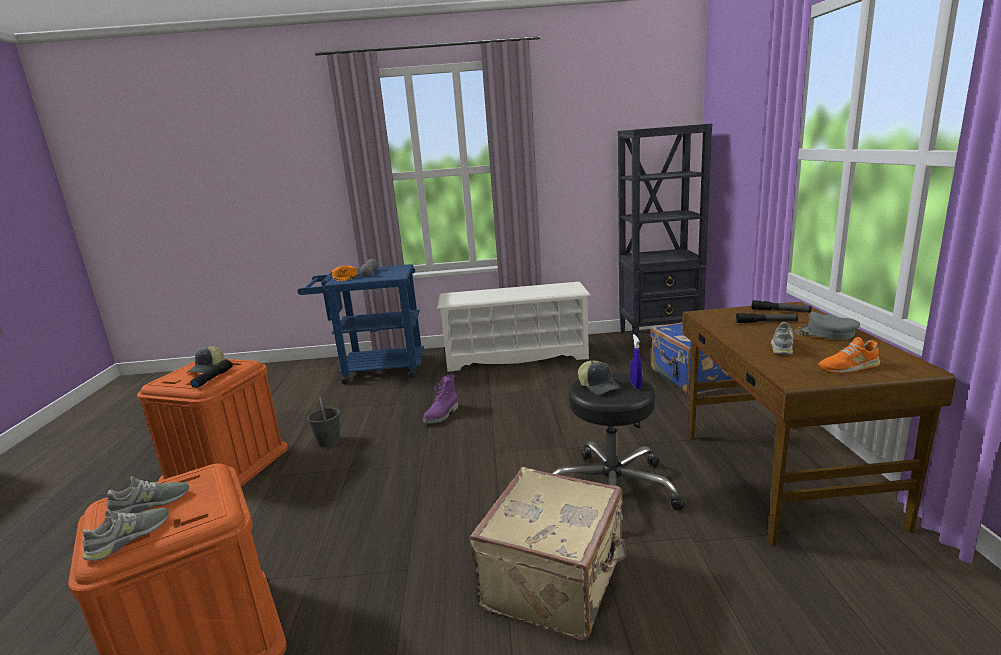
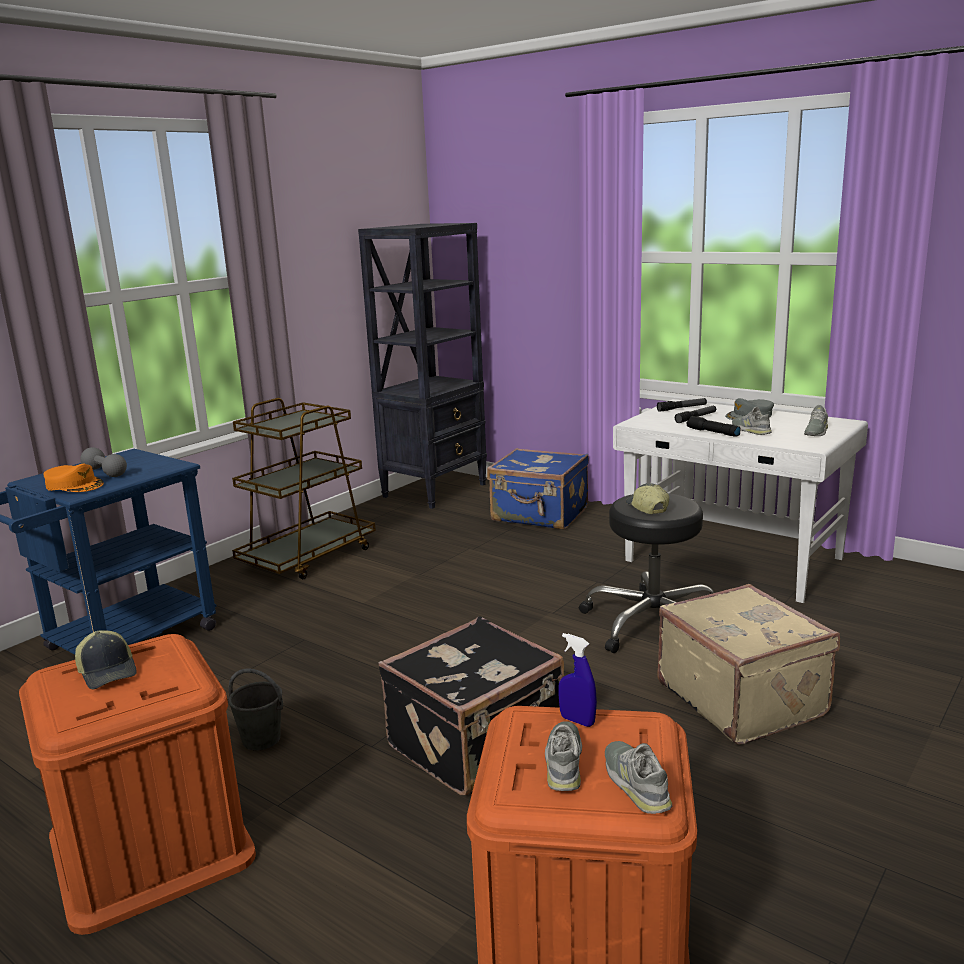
camera: 50 degrees left, 0 degrees up
(213, 378) = (171, 674): black flashlight -> black flashlight (712, 432)
(381, 501) = (478, 744): none -> black suitcase
(442, 415) = (356, 646): purple boot -> none
(516, 356) = (308, 557): white shoe rack -> brown cart
(599, 386) = (646, 508): cap -> cap turned 120 degrees counterclockwise
(636, 385) = (670, 498): blue spray bottle -> blue spray bottle (577, 721)
(782, 477) = (733, 561): brown desk -> white desk
(848, 367) = (815, 431): orange shoe -> grey shoe

